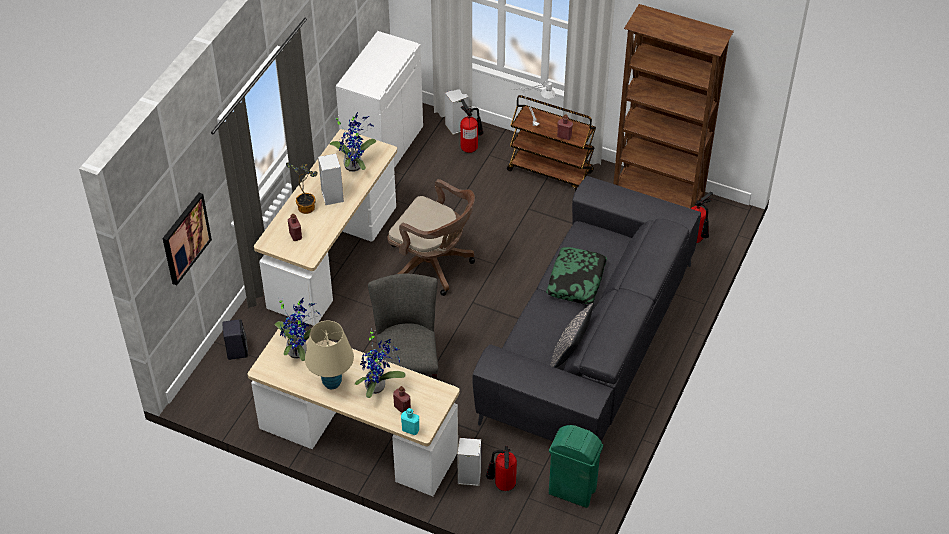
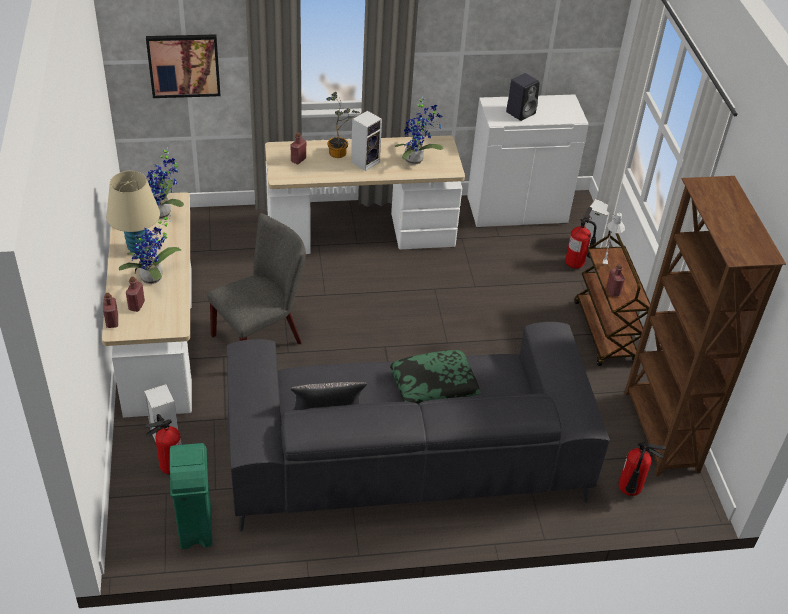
camera: 55 degrees right, 5 degrees down
(236, 350) = (210, 222): black speaker -> black speaker (521, 112)
(410, 429) = (112, 322): turquoise bottle -> red bottle
(433, 266) = (406, 301): brown office chair -> none

